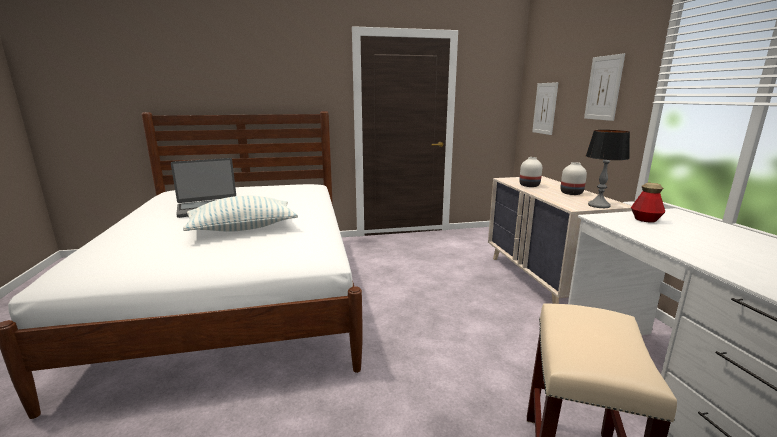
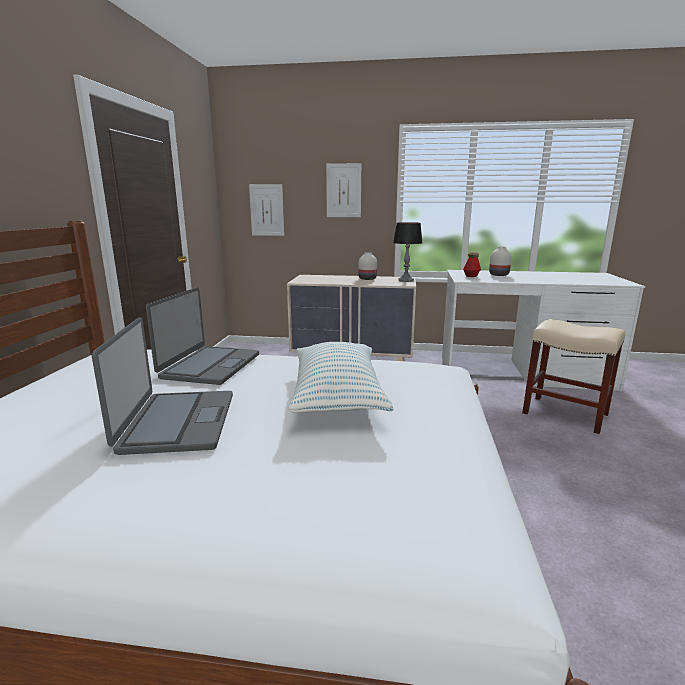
camera: 70 degrees left, 0 degrees up
(287, 200) = (210, 366): none -> laptop
(529, 185) = (331, 281): white vase -> white vase (498, 275)

